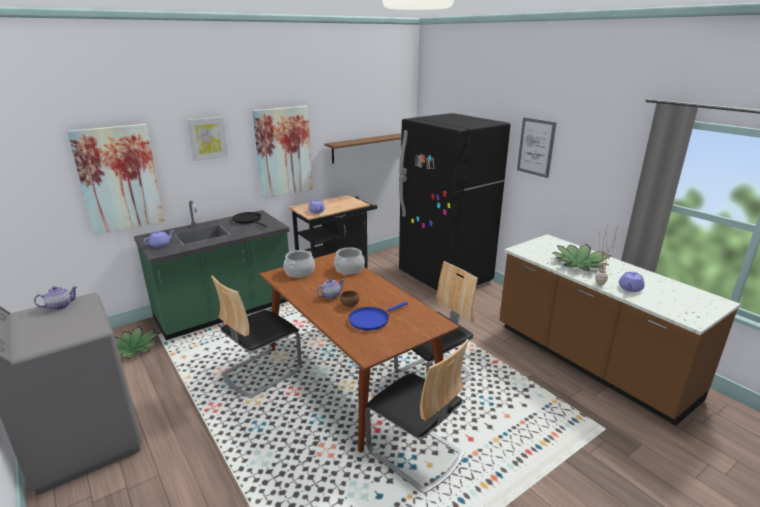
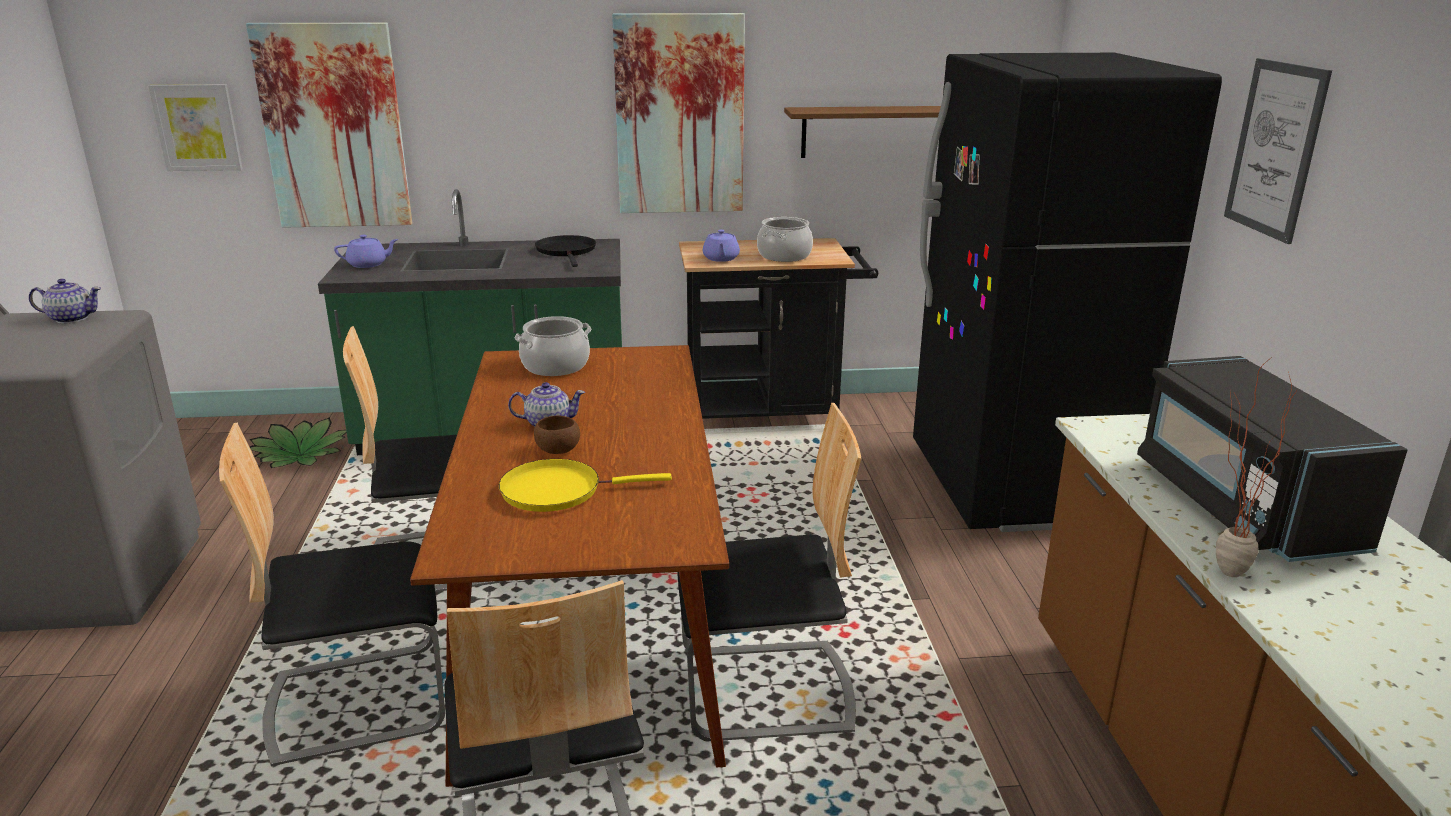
camera: 30 degrees right, 0 degrees up
(207, 138) = (510, 65): picture -> picture (197, 127)
(289, 438) = (358, 701): none -> chair
(349, 269) = (656, 383): cooking pot -> cooking pot (784, 256)
(371, 320) = (558, 491): blue frying pan -> yellow frying pan
(580, 264) = (1241, 505): potted plant -> black microwave
(630, 288) = (1326, 613): purple teapot -> none

